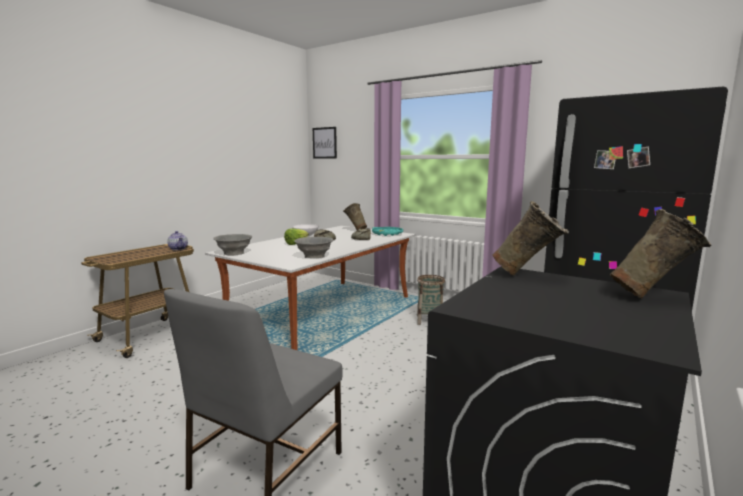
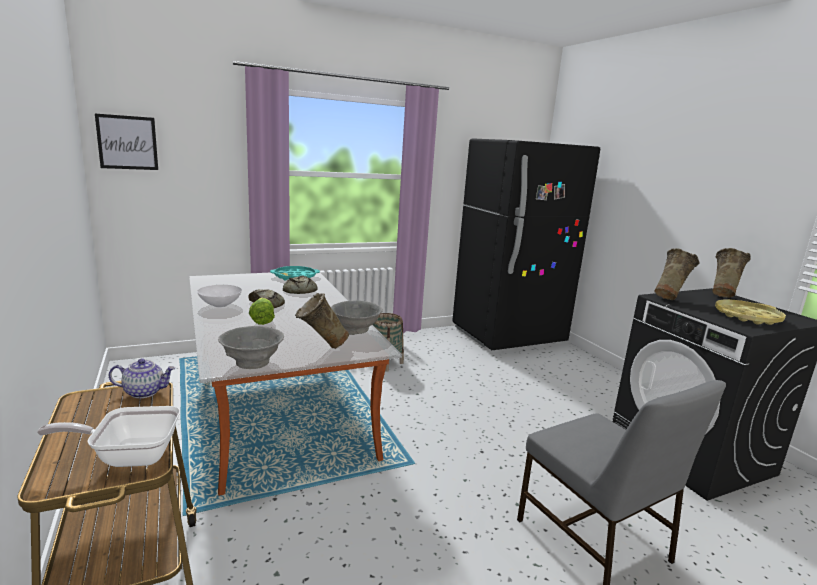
camera: 60 degrees left, 5 degrees up
(120, 258) = (129, 456): none -> frying pan
(355, 231) = (245, 281): beige vase -> beige vase (321, 347)
(539, 309) = (747, 317): none -> yellow tray

